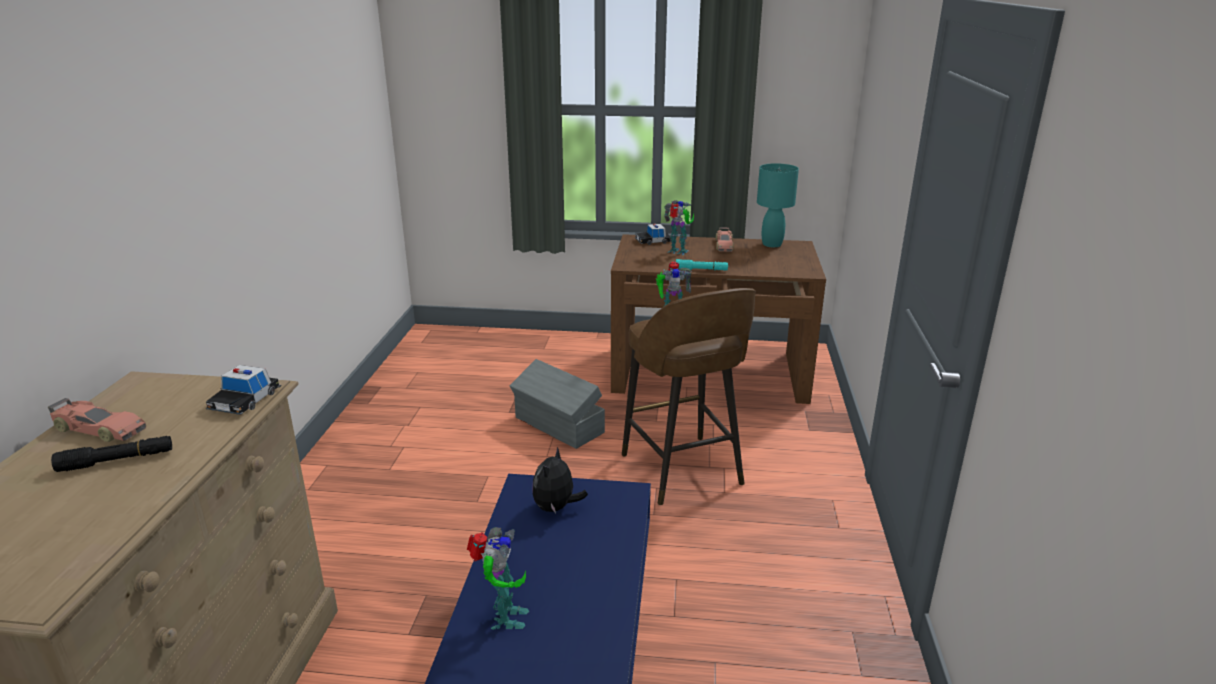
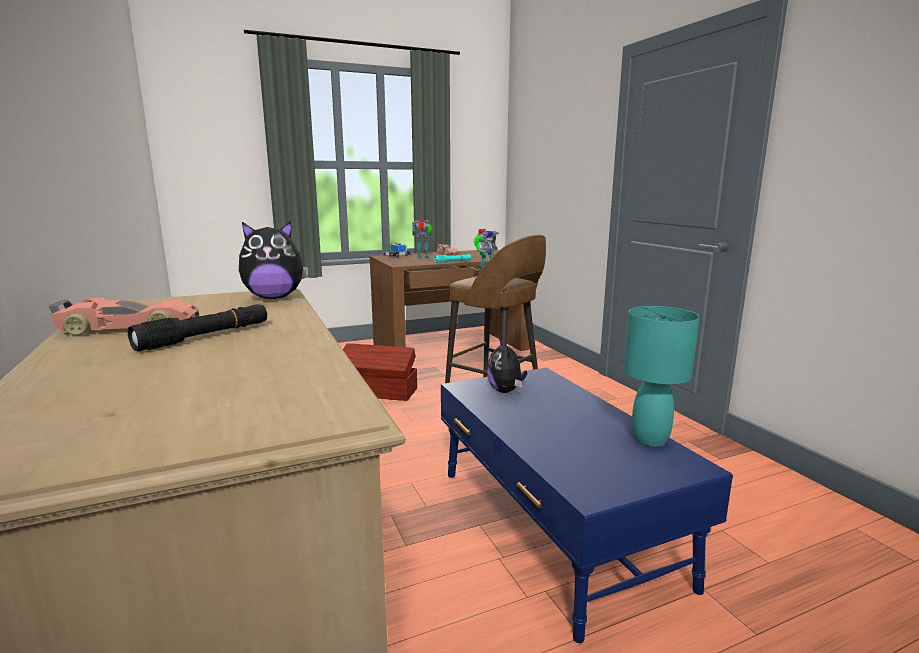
camera: 30 degrees left, 10 degrees down
(245, 400) = (274, 298): toy car -> plush toy
(504, 618) = (567, 451): toy robot -> none
(558, 426) = (378, 392): grey storage box -> brown storage box
(772, 244) = (475, 251): turquoise table lamp -> turquoise table lamp (650, 439)

